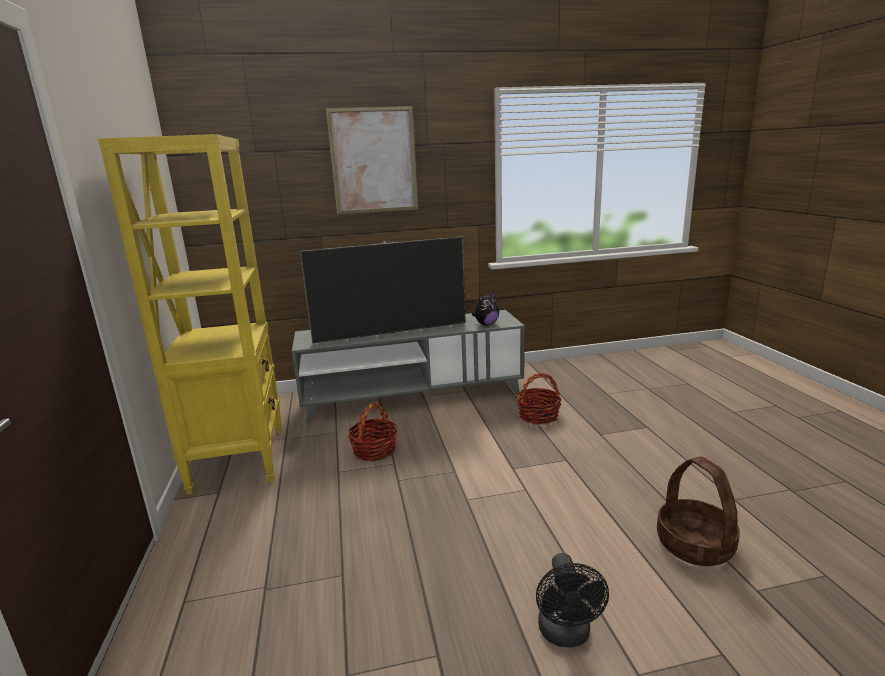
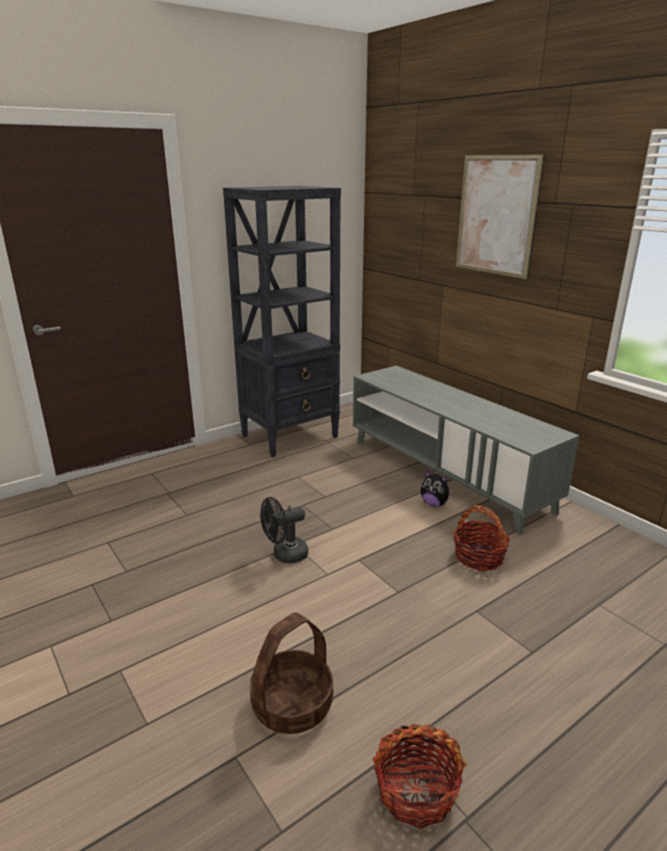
camera: 65 degrees right, 5 degrees up
(239, 459) = (291, 436): yellow bookcase -> black bookcase
(374, 450) = (338, 482): basket -> basket (415, 791)
(391, 333) = (431, 398): television -> none
(486, 324) = (509, 433): plush toy -> plush toy (434, 504)
(566, 635) = (152, 626): black fan -> black fan (285, 555)

